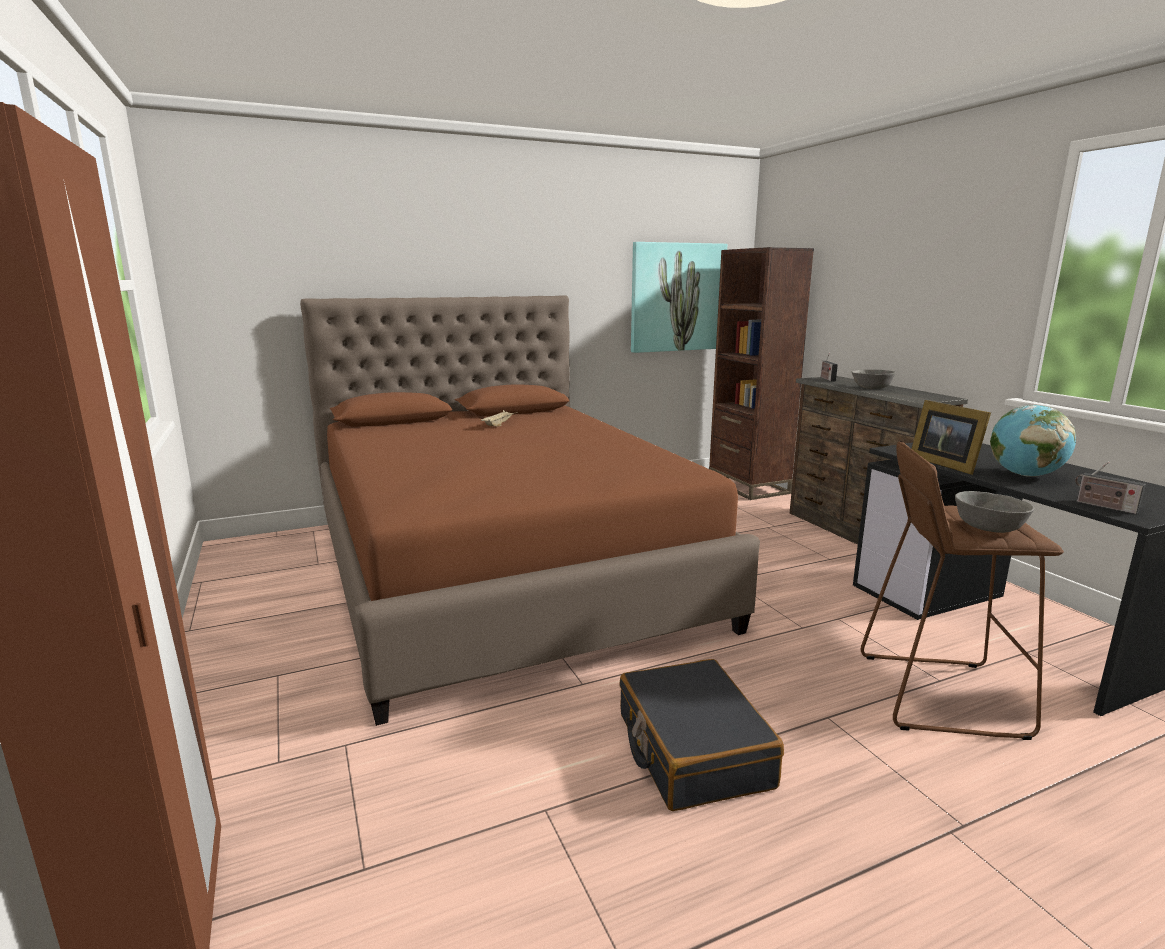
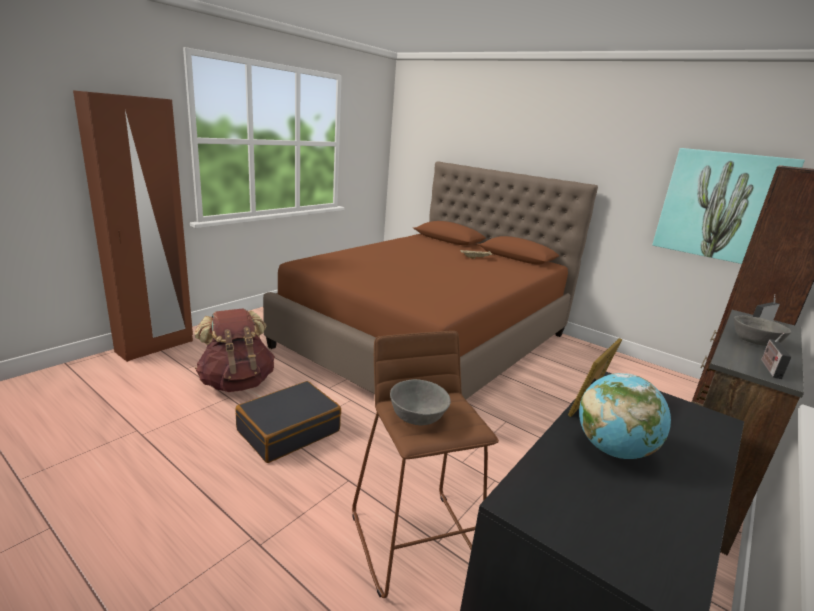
camera: 60 degrees right, 5 degrees up
(491, 790) = (237, 382): none -> brown backpack
(1103, 506) = (536, 486): radio -> radio (769, 368)

